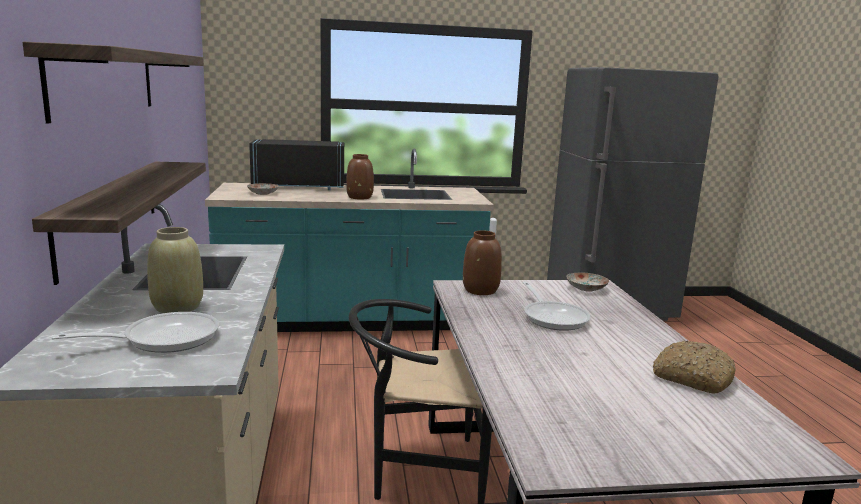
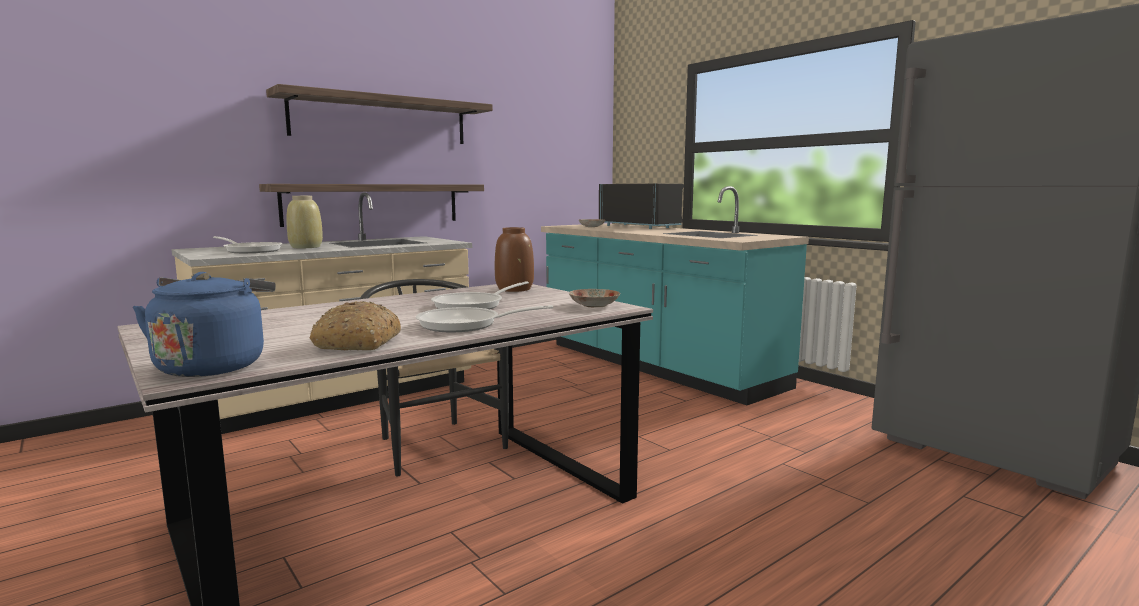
camera: 60 degrees right, 5 degrees down
(359, 197) = (645, 232): brown vase -> none
(639, 335) = (466, 325): none -> frying pan
(766, 440) = (214, 365): none -> blue kettle

